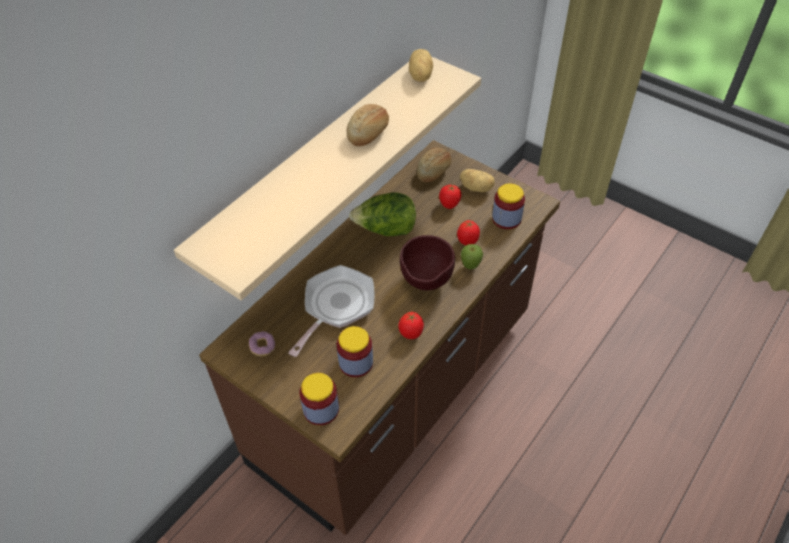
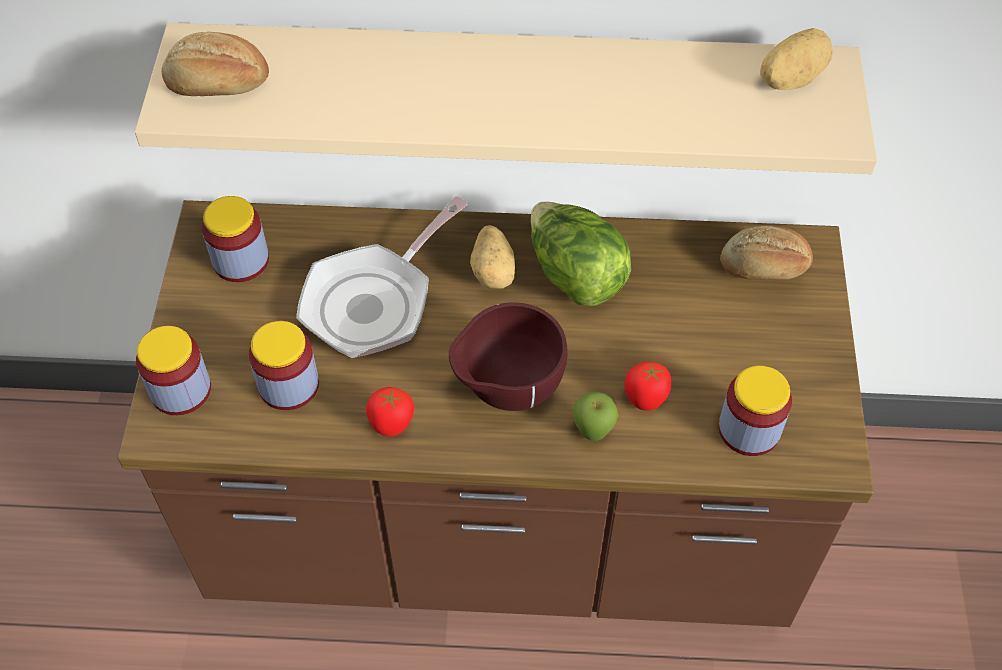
camera: 55 degrees right, 5 degrees up
(263, 347) = (240, 260): donut -> jar
(336, 306) = (374, 301): frying pan -> frying pan turned 135 degrees clockwise
(369, 133) = (582, 91): bread -> bread (218, 85)
(449, 205) = (705, 330): tomato -> none
(476, 188) = (782, 347): potato -> potato (494, 271)

